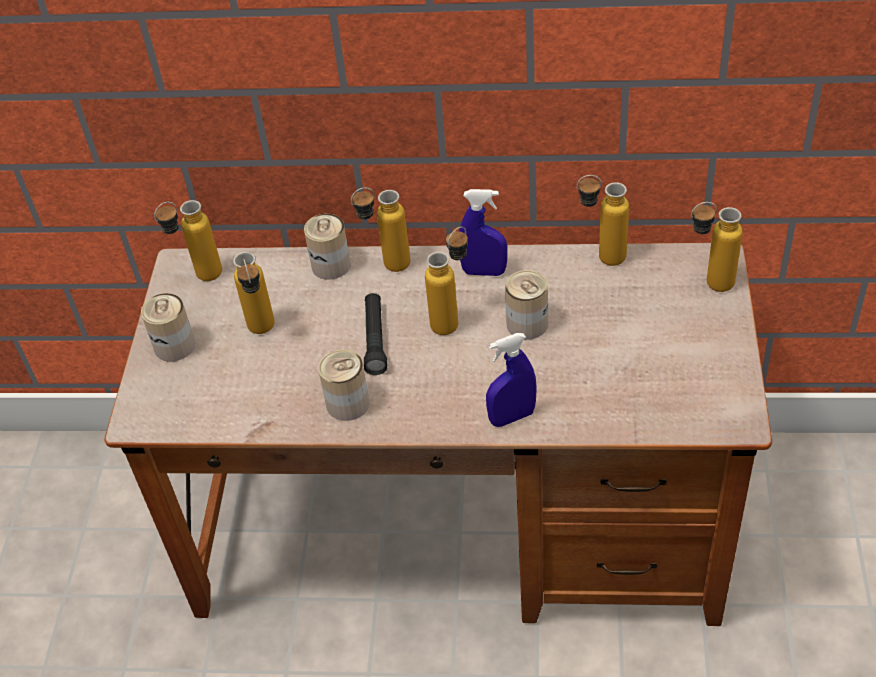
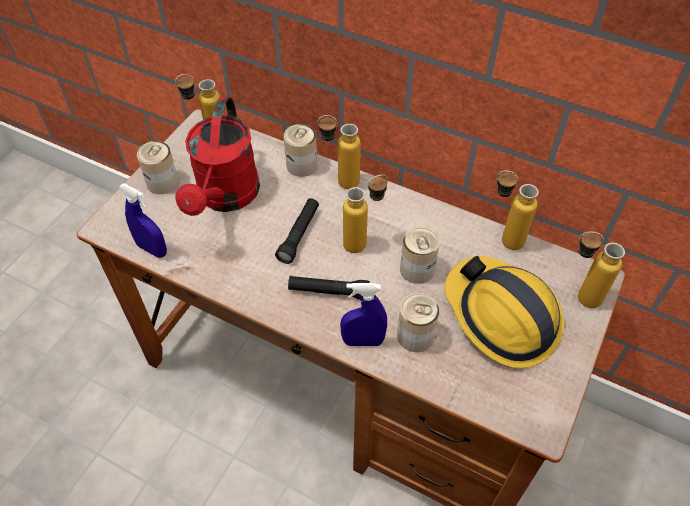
camera: 20 degrees right, 5 degrees up
(263, 333) = (225, 197): bottle -> red watering can
(347, 403) = (251, 276): can -> can (415, 335)
(445, 384) = (328, 292): none -> black flashlight
(484, 272) = (408, 214): blue spray bottle -> blue spray bottle (152, 249)
(642, 336) = (501, 317): none -> hard hat

